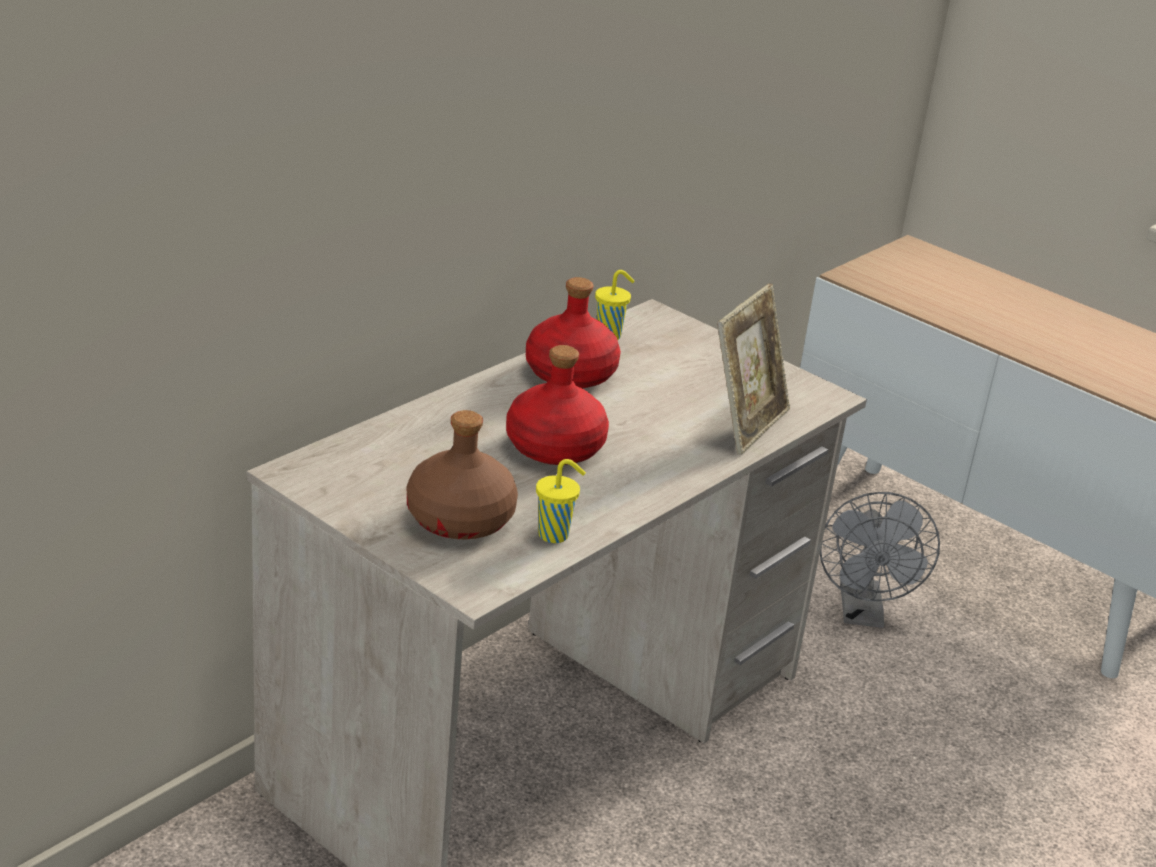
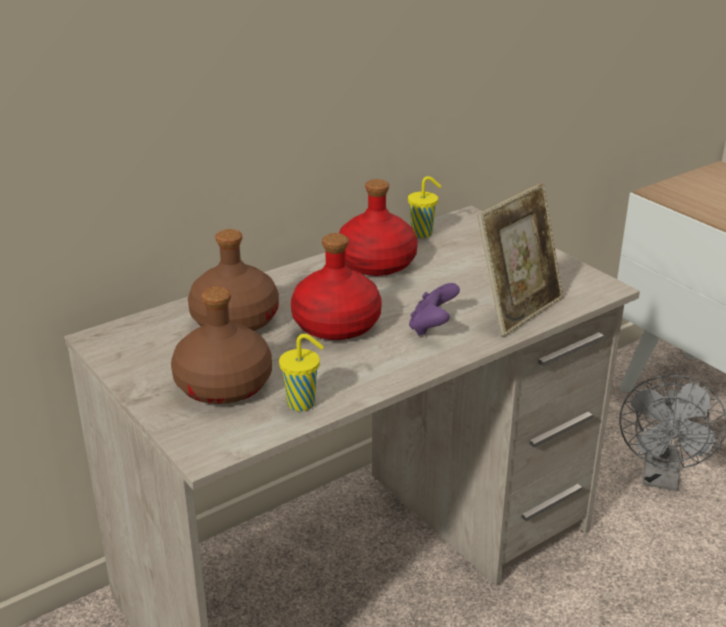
camera: 15 degrees right, 0 degrees up
(437, 445) = (234, 320): none -> brown bottle
(661, 447) = (432, 327): none -> purple game controller

